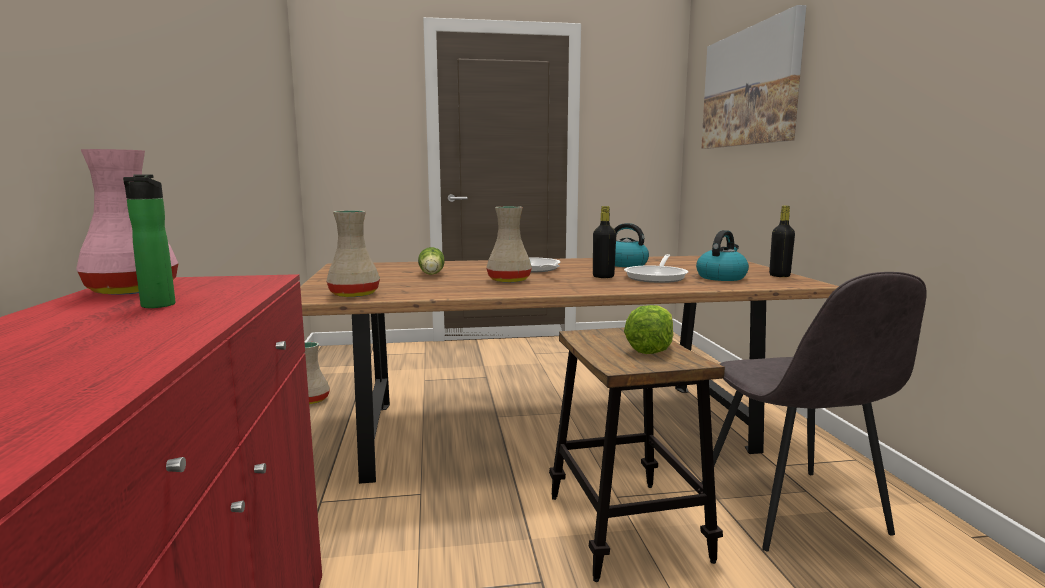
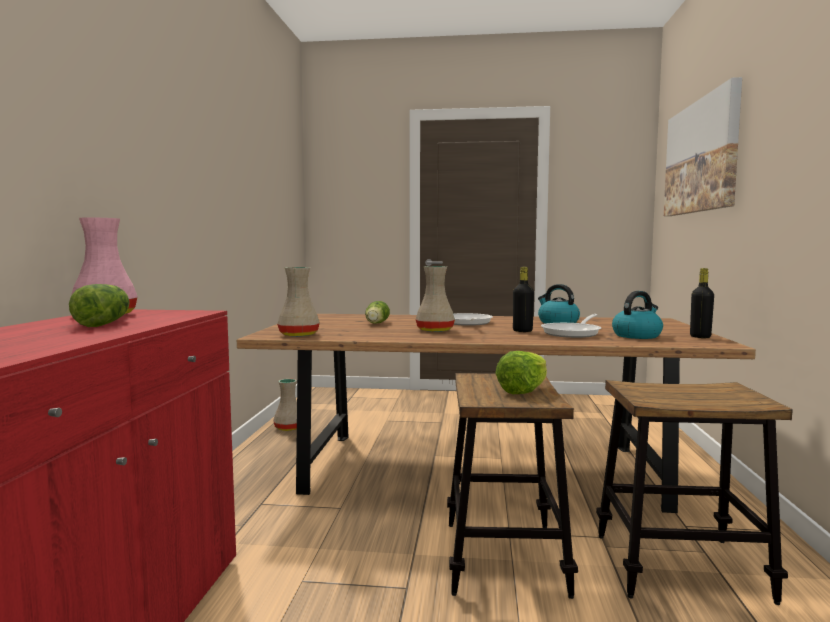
camera: 15 degrees right, 5 degrees down
(157, 306) = (105, 323): bottle -> lettuce
(793, 511) = (679, 567): grey chair -> stool

